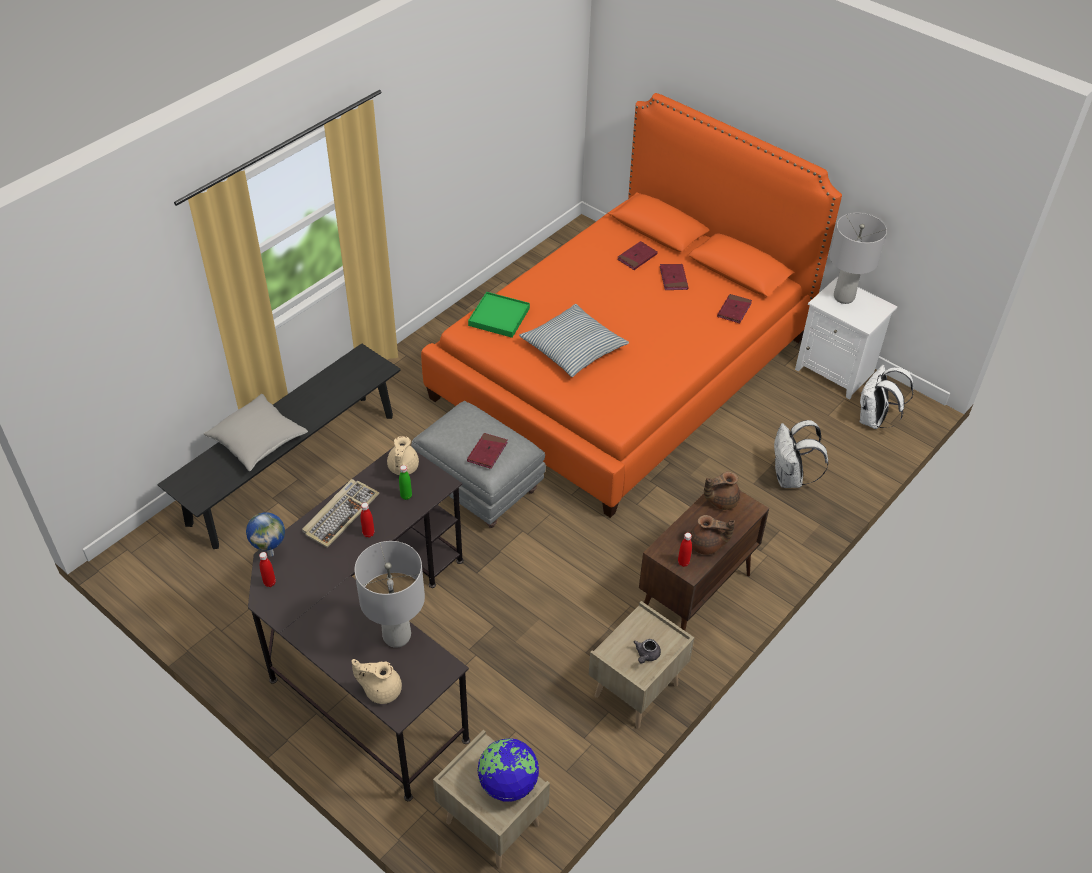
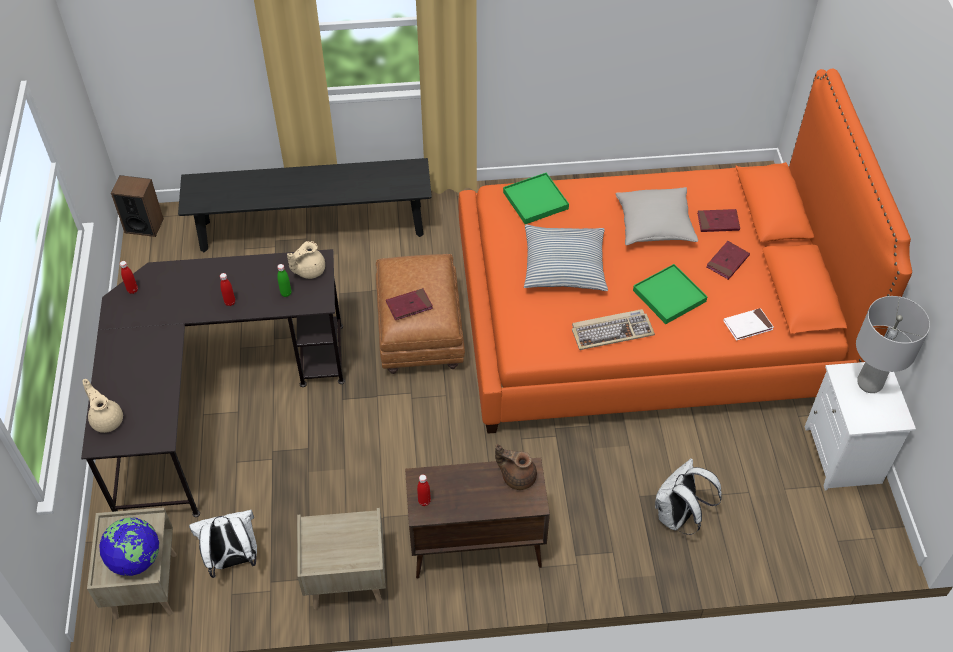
camera: 45 degrees right, 5 degrees up
(131, 565) = (144, 225): none -> speaker
(258, 441) = (274, 186): grey pillow -> grey pillow (654, 225)
(271, 553) = (157, 270): globe -> none
(340, 514) = (230, 274): keyboard -> keyboard (612, 331)
(397, 637) = (159, 391): grey table lamp -> none
(480, 486) = (421, 335): grey ottoman -> brown ottoman
(646, 655) = (334, 552): grey teapot -> none
(665, 323) = (669, 296): none -> green tray
(706, 545) = (459, 503): brown teapot -> none
(734, 310) = (747, 326): red book -> white book
(874, 420) = (825, 526): white backpack -> white backpack (233, 559)

